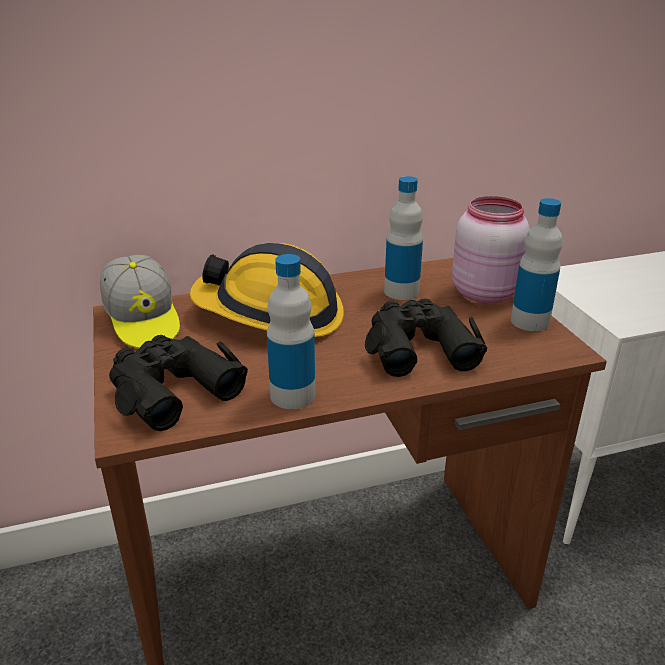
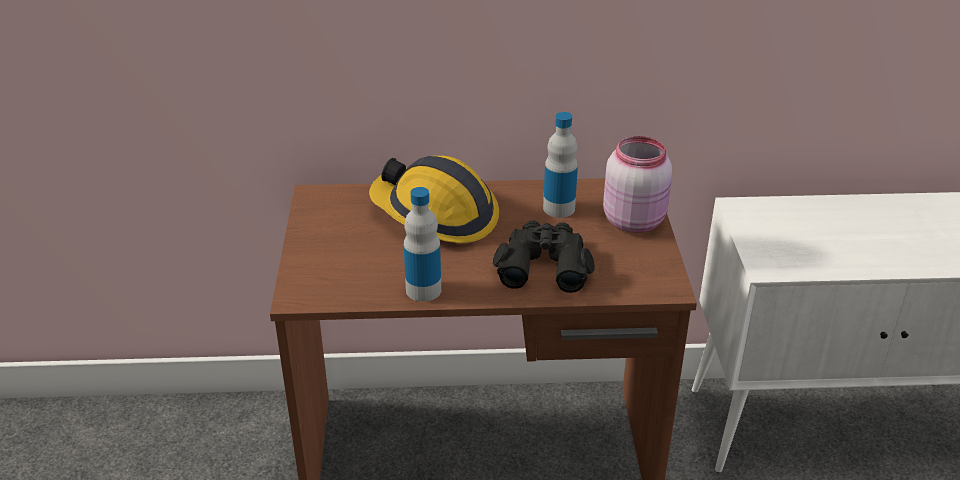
camera: 15 degrees right, 5 degrees up
(143, 321) = (330, 206): cap -> none
(171, 389) = (335, 270): black binoculars -> none
(530, 321) = (655, 256): bottle -> none

